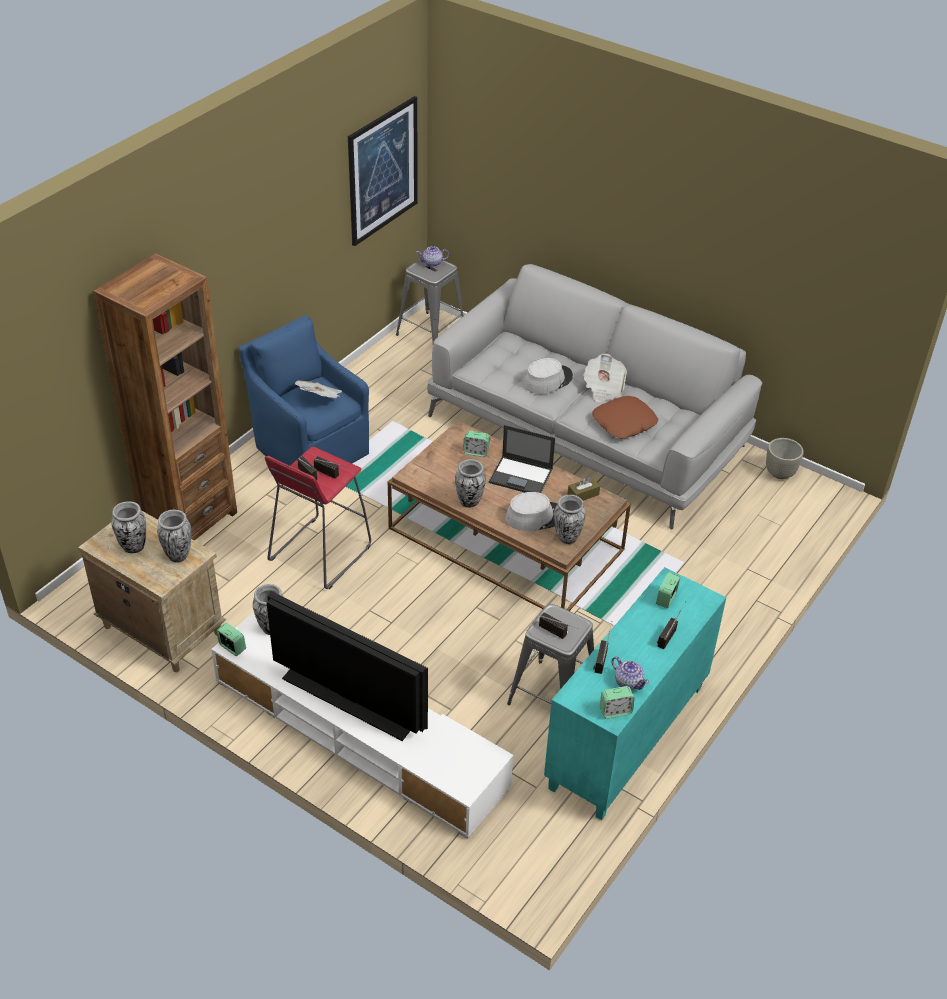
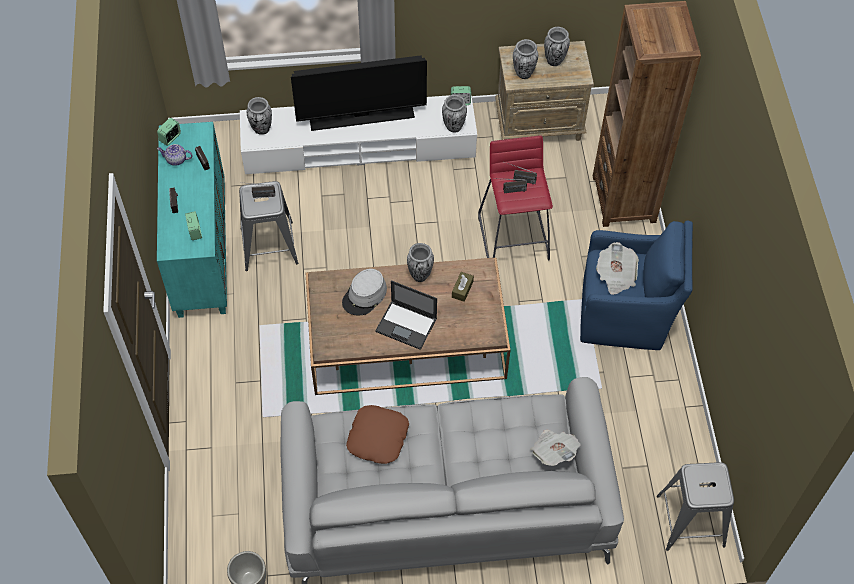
camera: 140 degrees right, 15 degrees up
(383, 170) = (769, 386): picture -> none
(432, 263) = (713, 491): teapot -> none
(476, 452) = (461, 323): alarm clock -> none
(521, 476) = (407, 325): laptop -> laptop turned 135 degrees counterclockwise
(547, 380) = (479, 438): grey hat -> none
(567, 537) = (326, 294): vase -> vase (261, 129)
(583, 494) = (348, 341): brown tissue box -> brown tissue box (462, 289)
(603, 388) = (427, 464): newspaper -> newspaper (553, 451)

